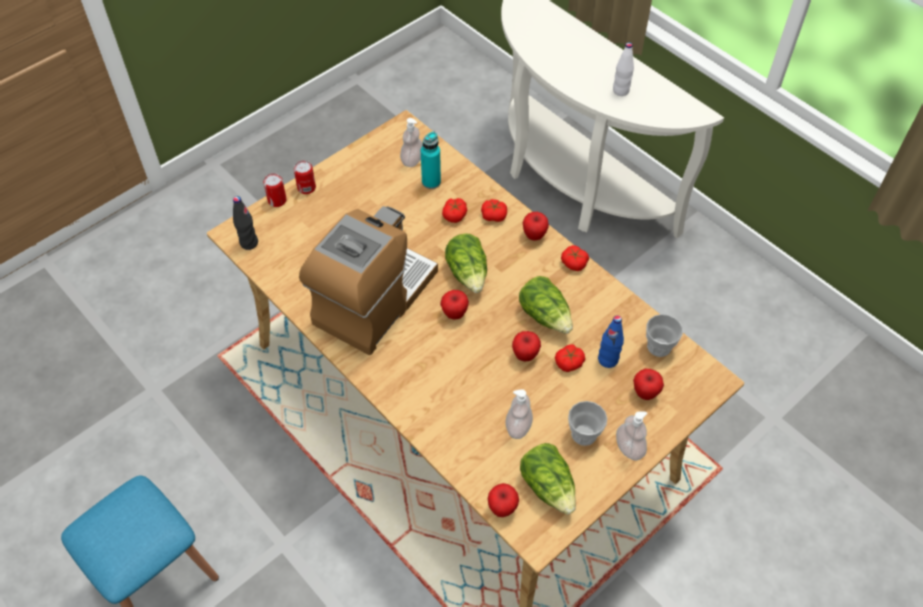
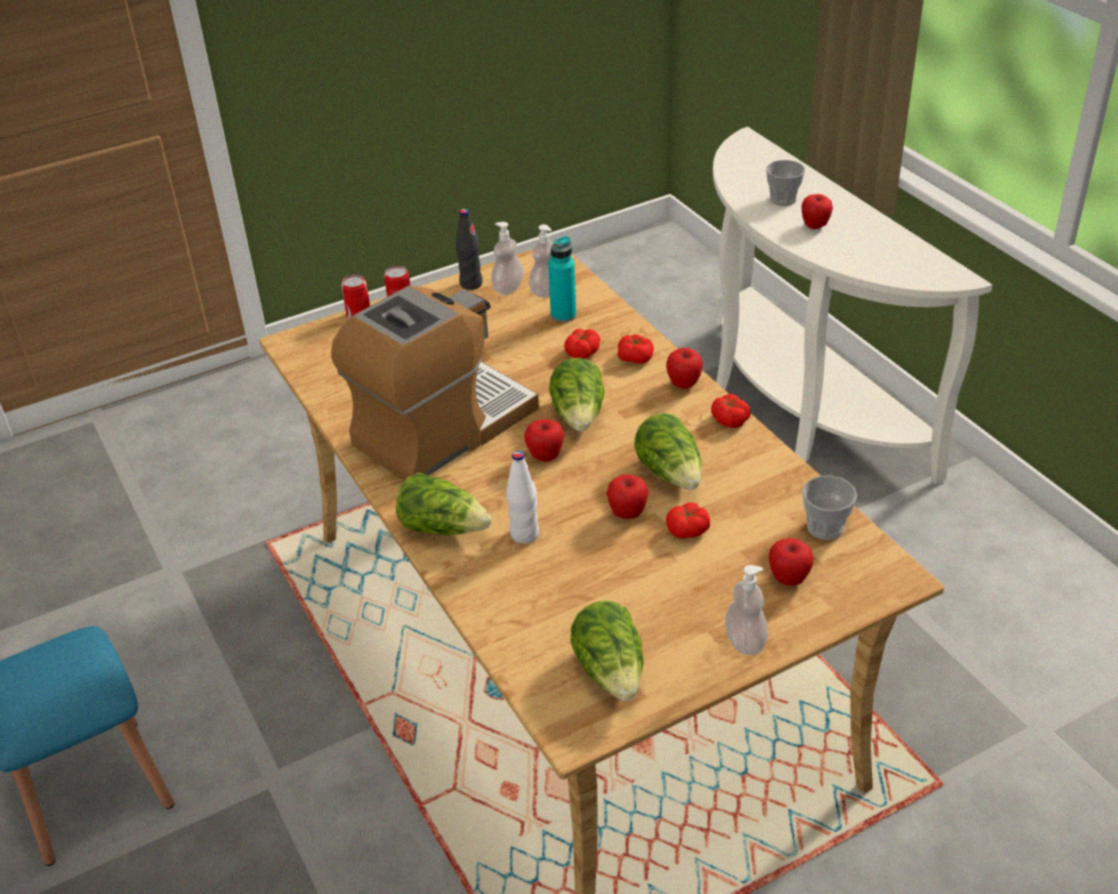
camera: 15 degrees right, 15 degrees down
(249, 243) = (306, 354): black bottle -> black bottle (471, 284)
(400, 386) = (443, 527): none -> lettuce
(502, 508) = (535, 687): apple -> apple (815, 226)
(518, 426) = (590, 594): soap dispenser -> soap dispenser (508, 288)
(584, 434) = (683, 615): cup -> cup (783, 199)
(608, 360) = (745, 533): blue bottle -> none
(620, 91) = (851, 245): white bottle -> white bottle (524, 534)

